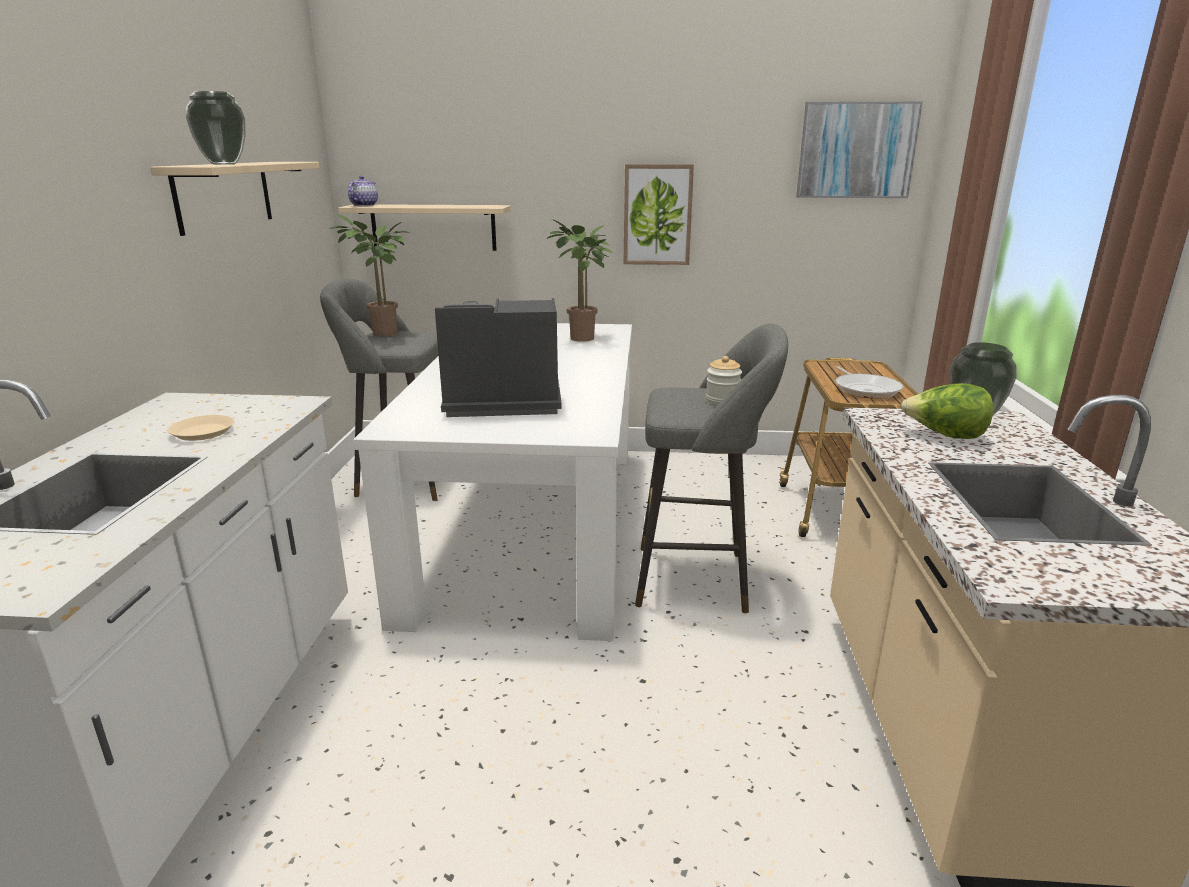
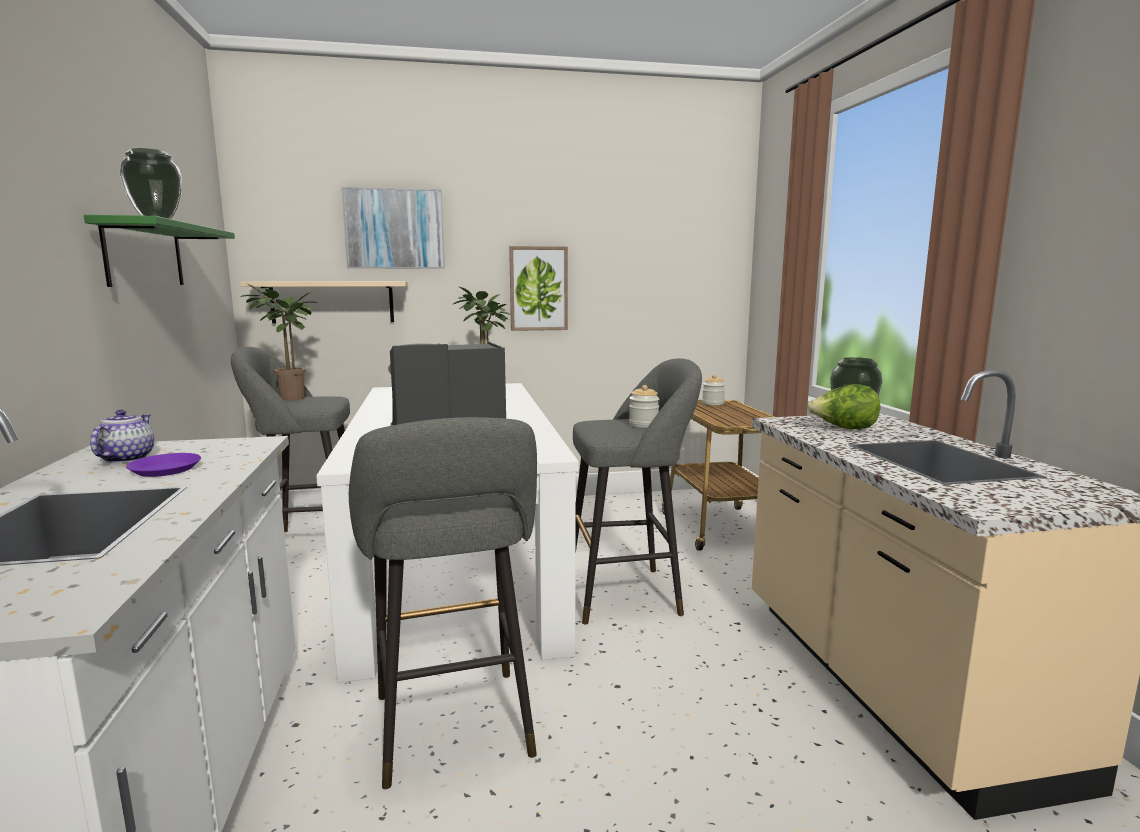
camera: 15 degrees left, 10 degrees down
(203, 432) = (166, 469): beige plate -> purple plate
(224, 195) = (145, 255): beige shelf -> green shelf
(364, 205) = (265, 281): teapot -> teapot (126, 458)
(468, 699) = (454, 732): none -> grey stool
(850, 365) = (713, 403): none -> jar
(856, 150) = (692, 237): picture -> picture (394, 229)
(865, 389) = (736, 418): frying pan -> none

